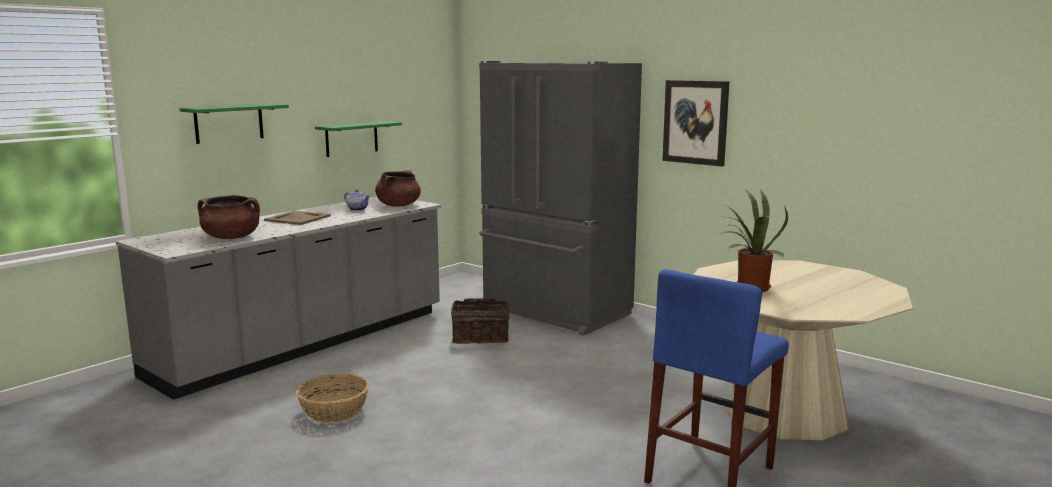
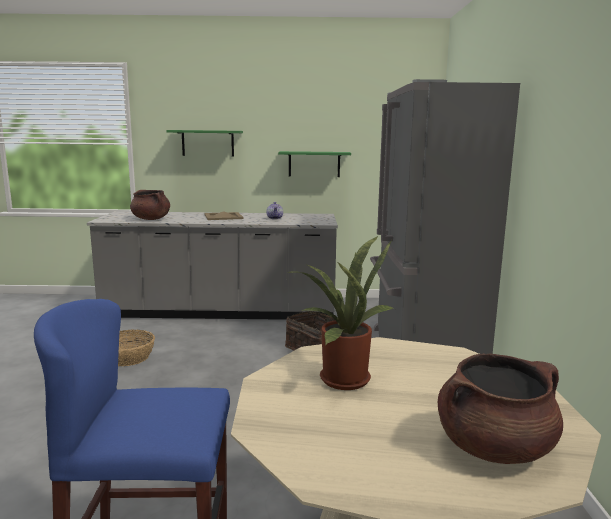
camera: 50 degrees right, 0 degrees up
(398, 205) = (307, 220): brown cooking pot -> brown cooking pot (494, 448)
(695, 122) = (552, 158): picture -> none

